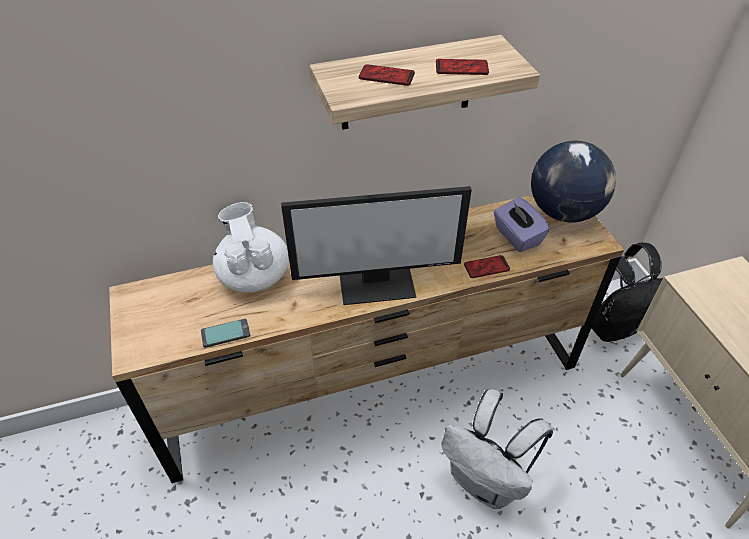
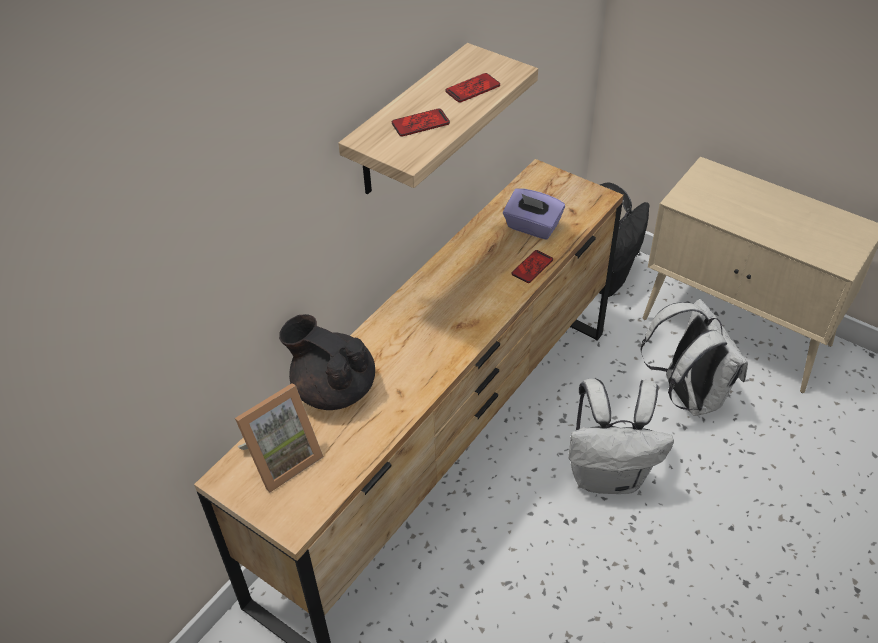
camera: 35 degrees left, 0 degrees up
(173, 303) = (281, 458): none -> picture frame
(225, 333) = (363, 453): phone -> none
(254, 275) = (333, 388): white teapot -> black teapot
(377, 283) = (454, 331): monitor -> none
(564, 212) = (550, 185): globe -> none
(609, 460) = (687, 395): none -> white backpack

